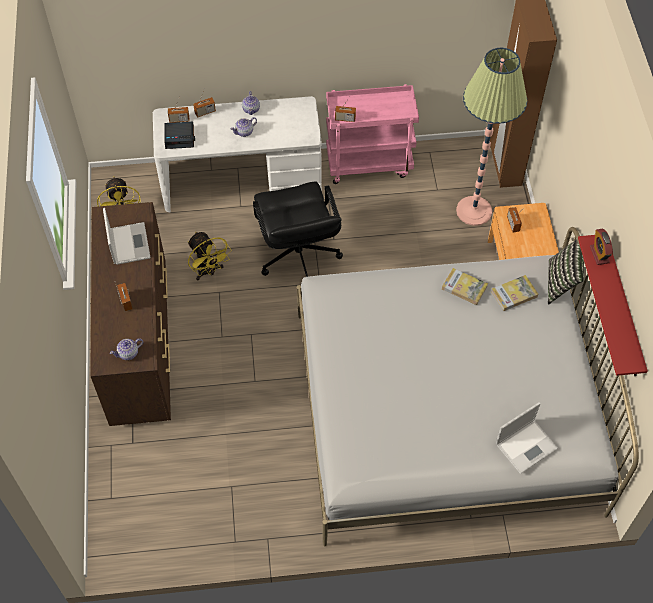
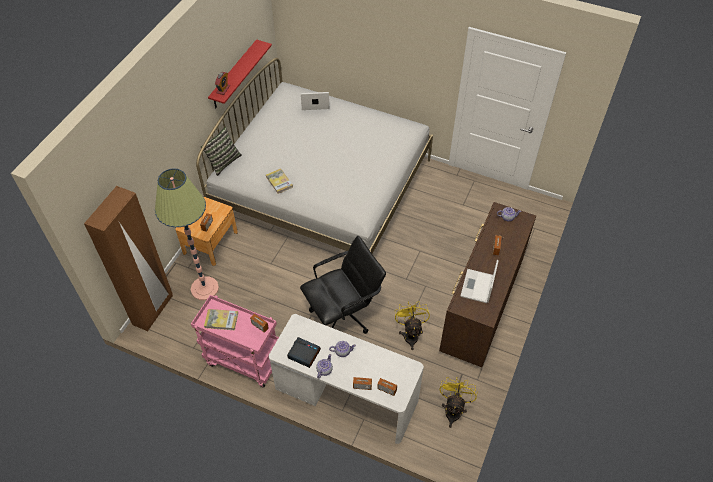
camera: 150 degrees left, 5 degrees down
(180, 137) = (395, 372): alarm clock -> alarm clock (303, 354)
(298, 257) = (343, 314): black office chair -> black office chair turned 45 degrees clockwise
(514, 294) = (255, 166): book -> book (221, 320)

